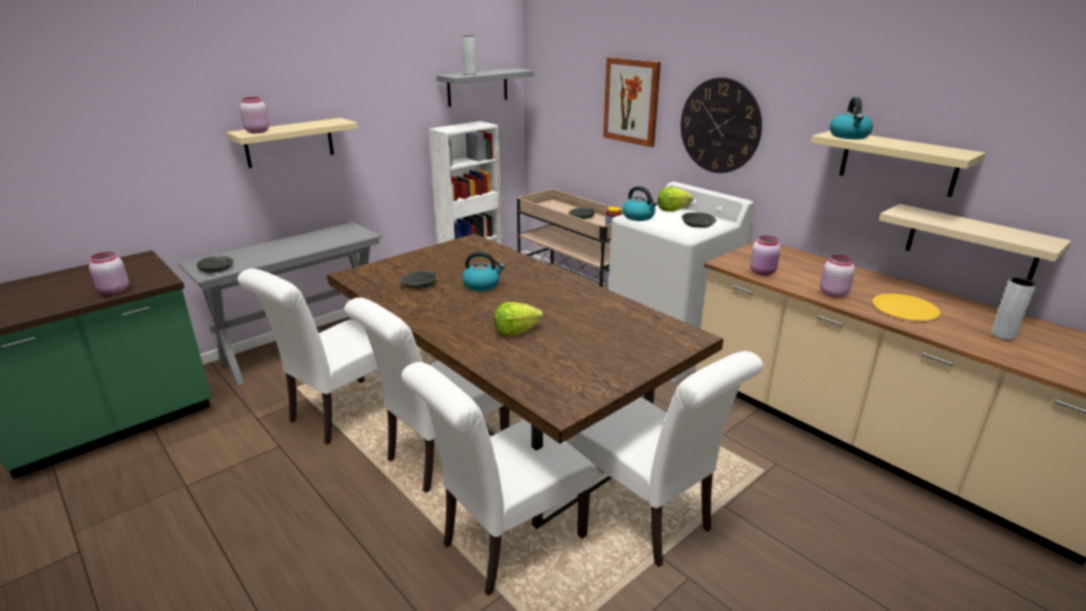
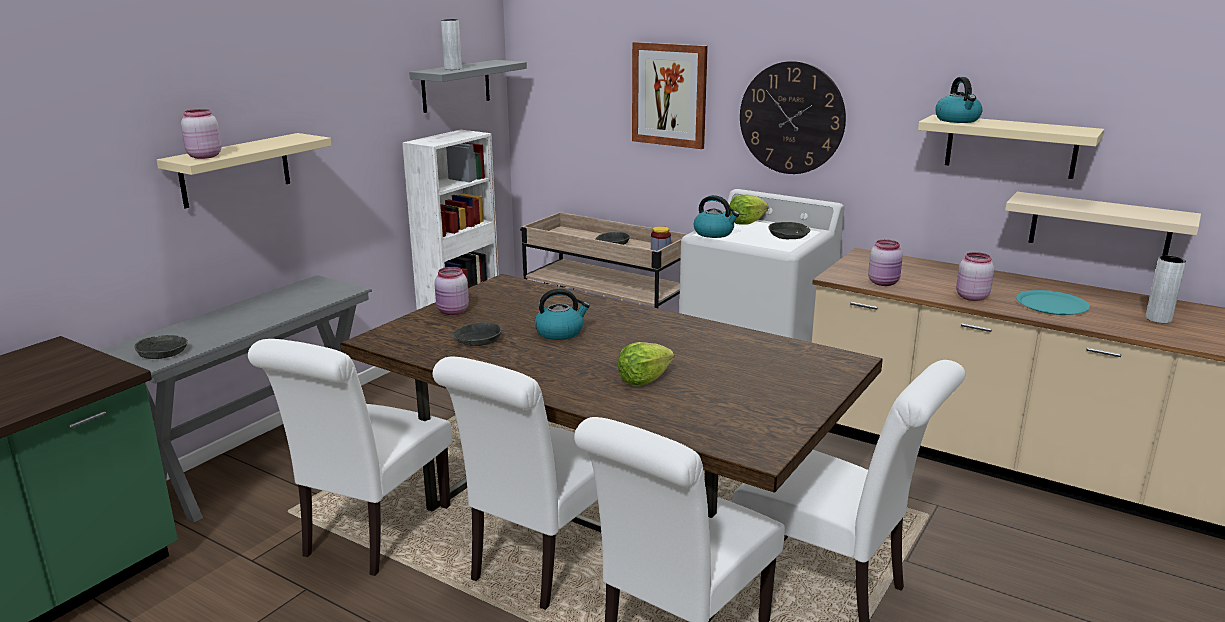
camera: 15 degrees left, 5 degrees down
(113, 291) = (53, 394): pink jar -> pink jar (452, 311)
(904, 308) = (1051, 304): yellow plate -> turquoise plate

